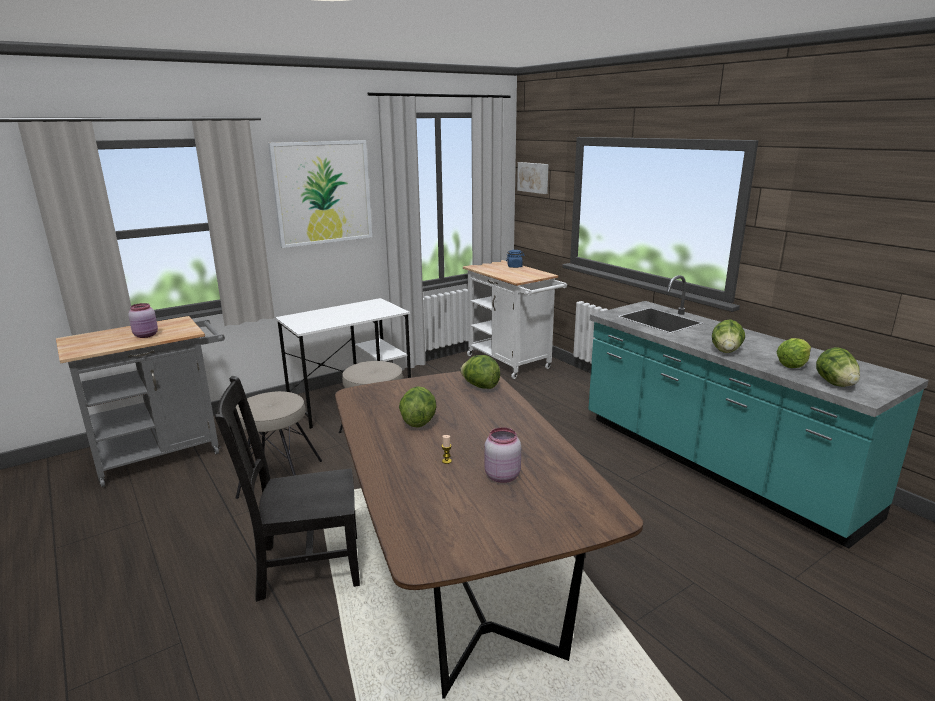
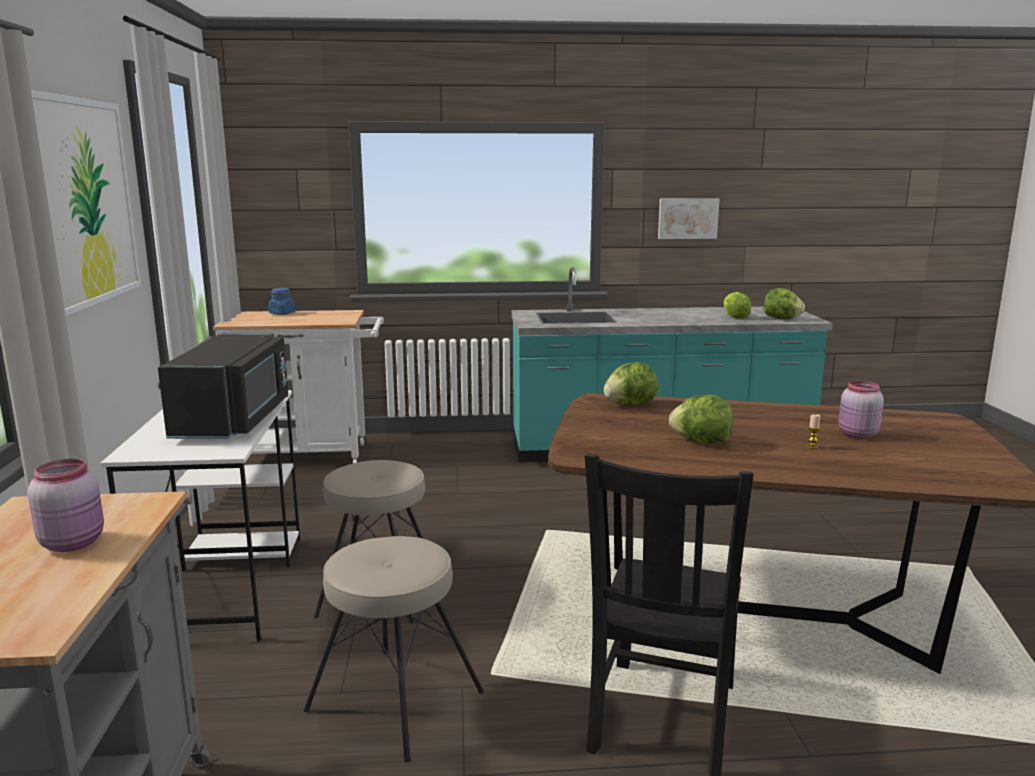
camera: 60 degrees left, 5 degrees down
(348, 317) = (235, 420): none -> black microwave
(533, 177) = (264, 182): picture -> picture (687, 218)
(726, 351) = (684, 321): lettuce -> none

